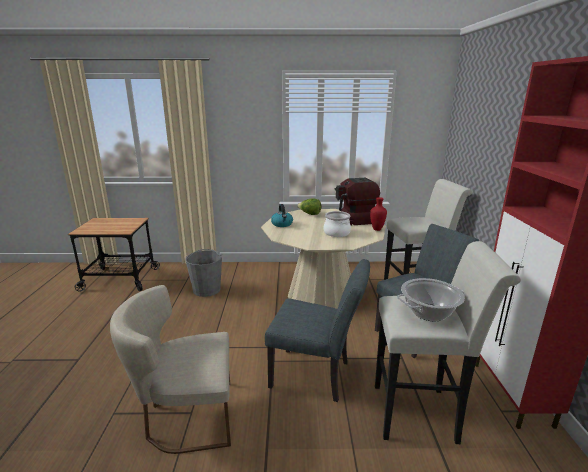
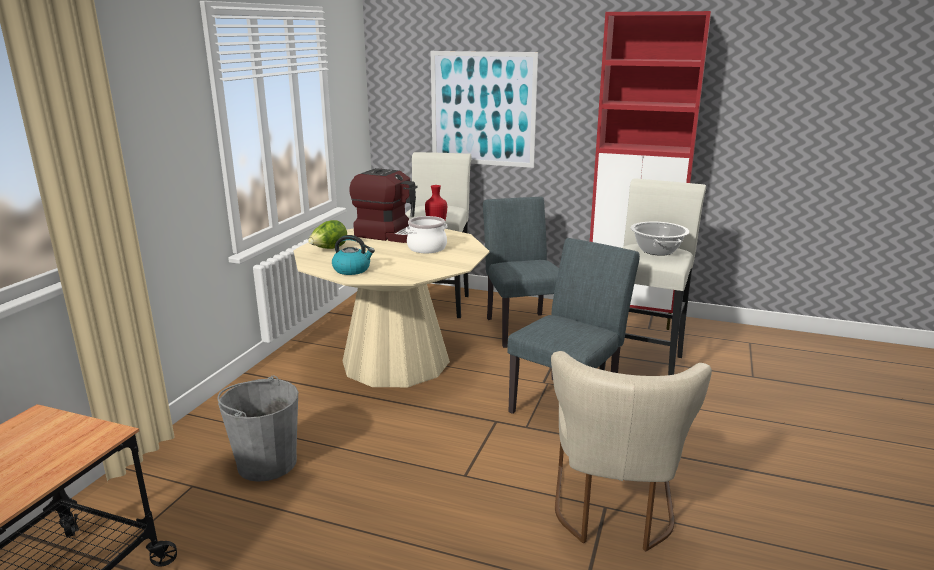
camera: 70 degrees left, 0 degrees up
(352, 221) = (391, 234): coffee machine -> coffee machine turned 75 degrees counterclockwise
(488, 154) = (482, 109): none -> picture

